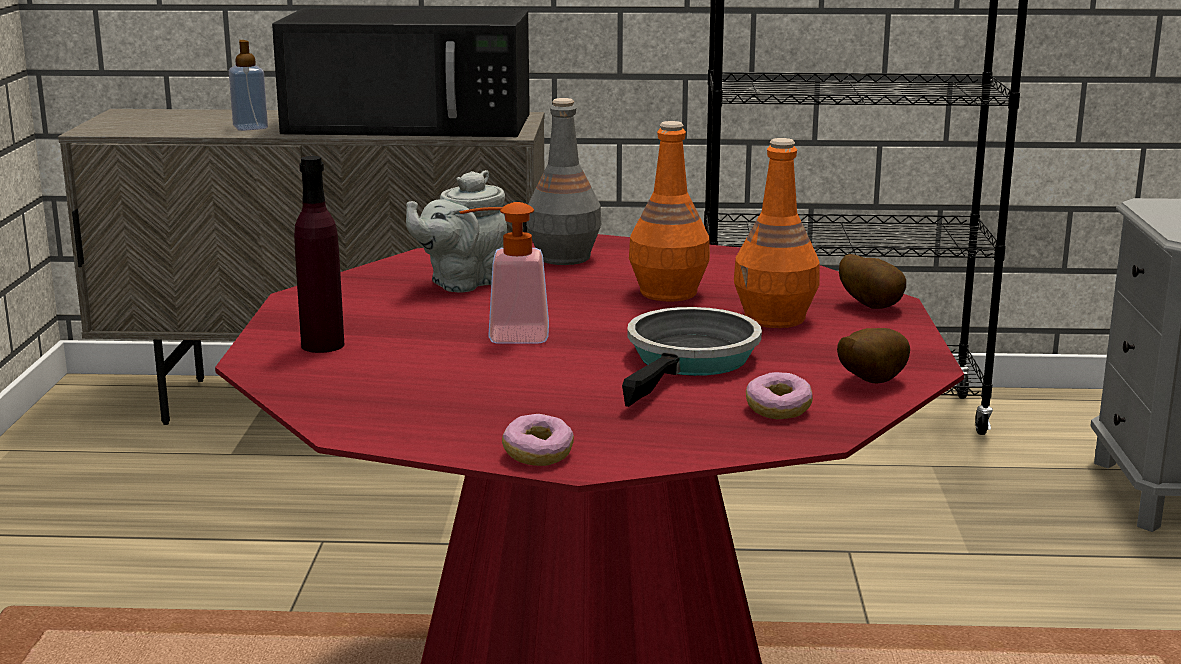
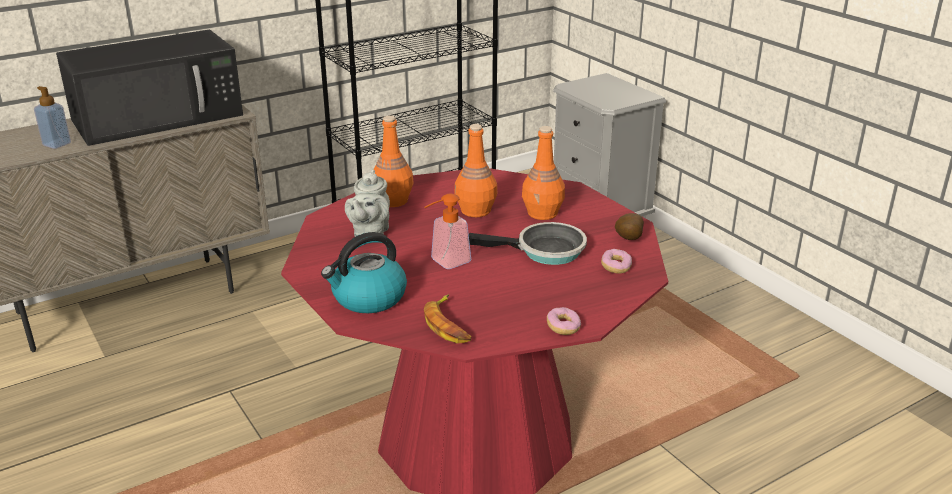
camera: 35 degrees left, 10 degrees up
(322, 345) = (368, 298): purple bottle -> kettle
(371, 402) = (448, 325): none -> banana
(563, 257) = (392, 201): grey bottle -> orange bottle
(690, 361) = (545, 251): frying pan -> frying pan turned 105 degrees clockwise
(872, 306) = (570, 193): potato -> none

